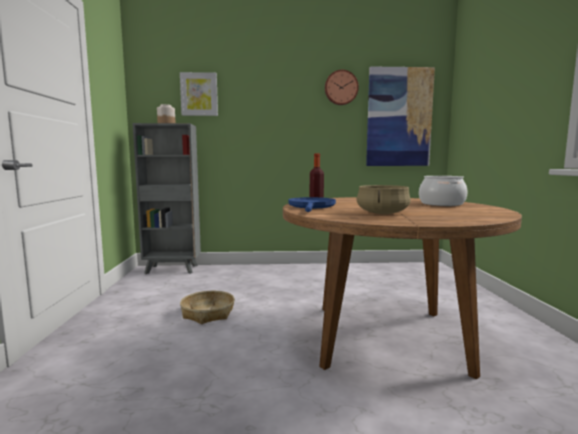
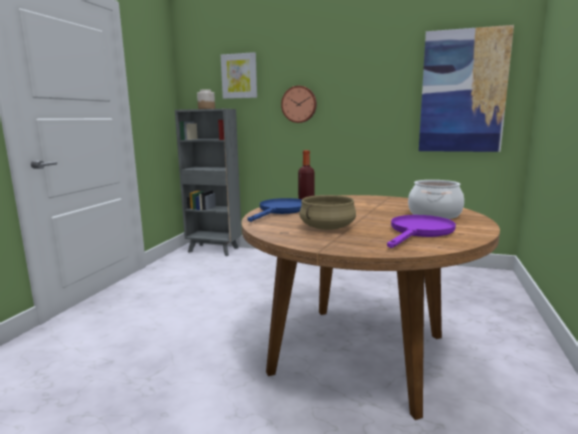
camera: 20 degrees right, 5 degrees up
(208, 313) = (210, 300): basket -> none
(341, 88) = (390, 59): wall clock -> wall clock (299, 104)
(459, 212) = (419, 232): none -> purple frying pan

